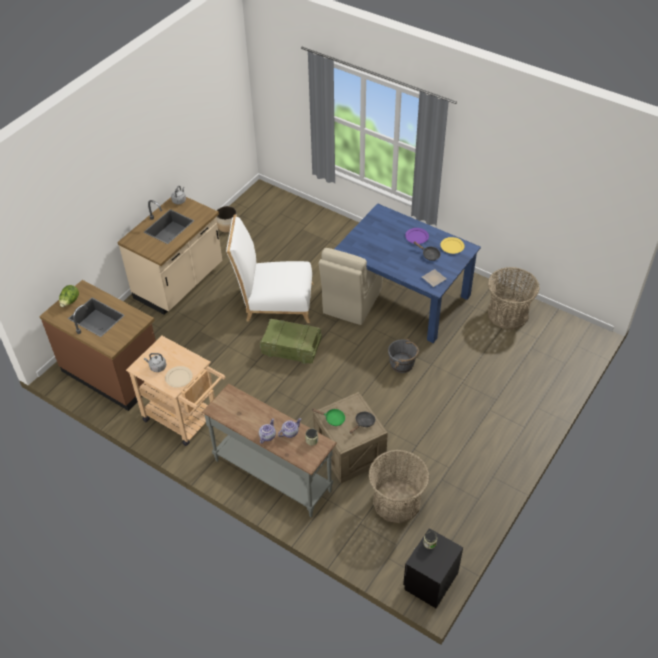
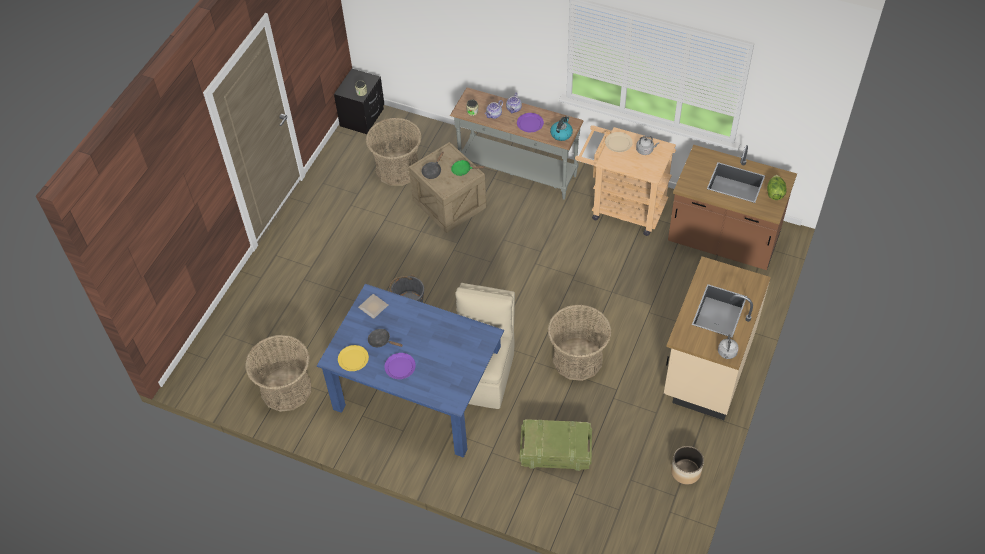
camera: 170 degrees right, 5 degrees up
(229, 399) = (561, 134): none -> kettle
(256, 416) = (530, 123): none -> purple plate
(274, 301) = (577, 359): white chair -> basket
(292, 348) = (537, 301): crate -> crate (554, 451)

